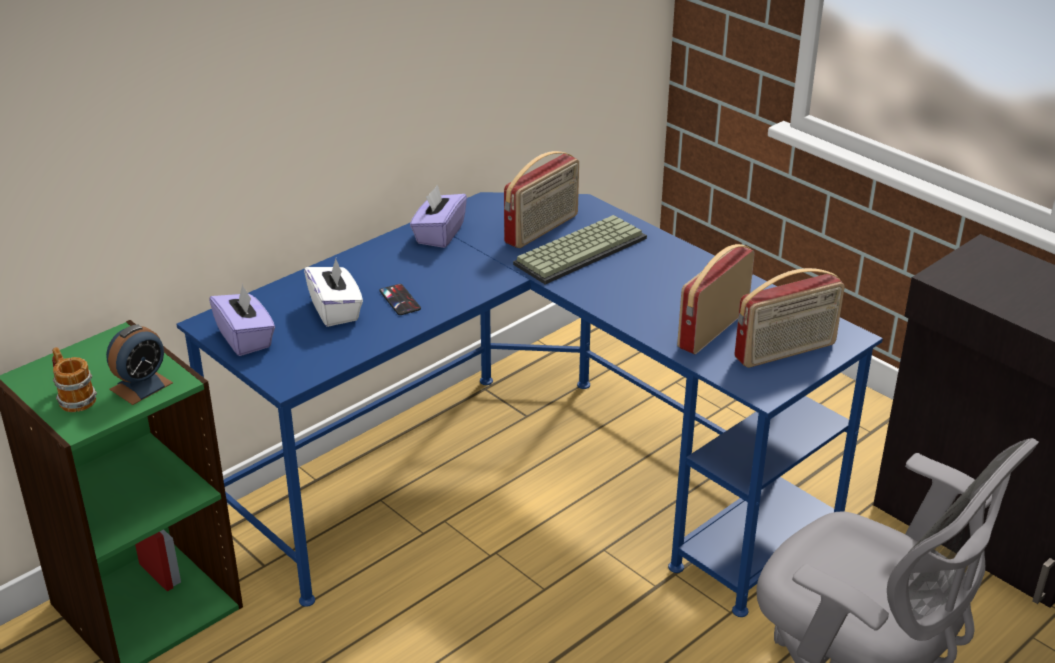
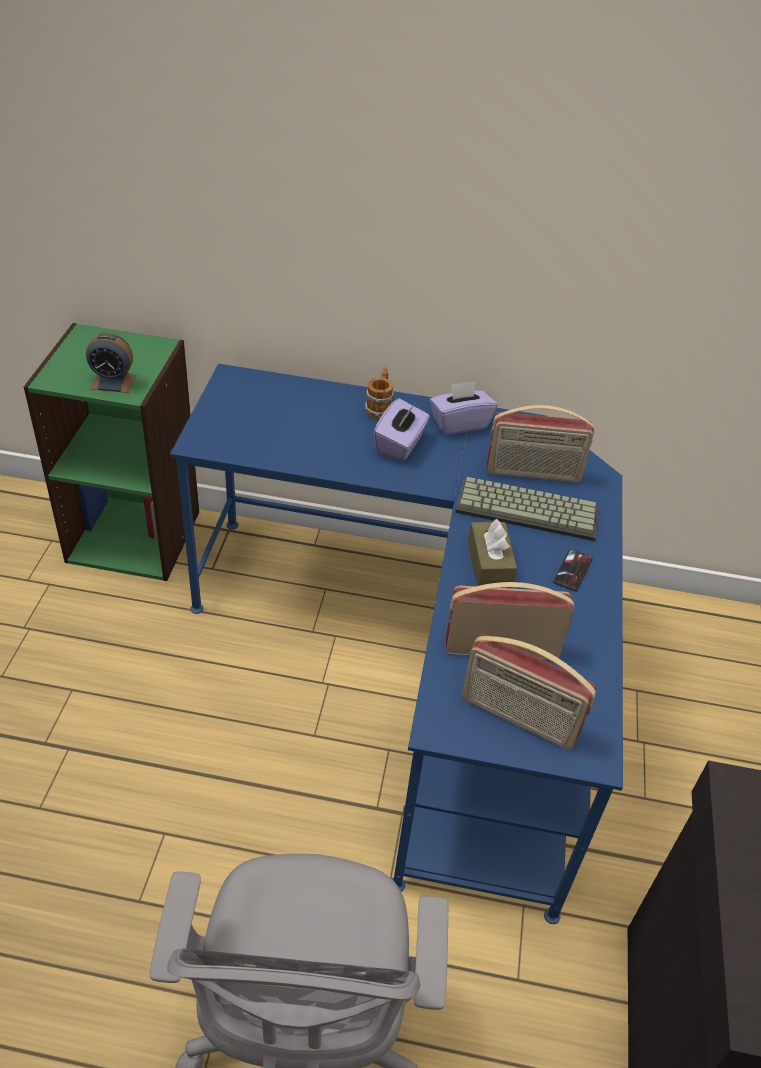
camera: 50 degrees right, 10 degrees up
(73, 398) = (78, 362): mug -> mug (379, 407)
(245, 338) = (229, 400): purple tissue box -> purple tissue box (400, 445)
(335, 310) = (304, 423): white tissue box -> none
(400, 300) = (350, 447): phone -> phone (573, 570)
(621, 295) = (489, 565): none -> brown tissue box

